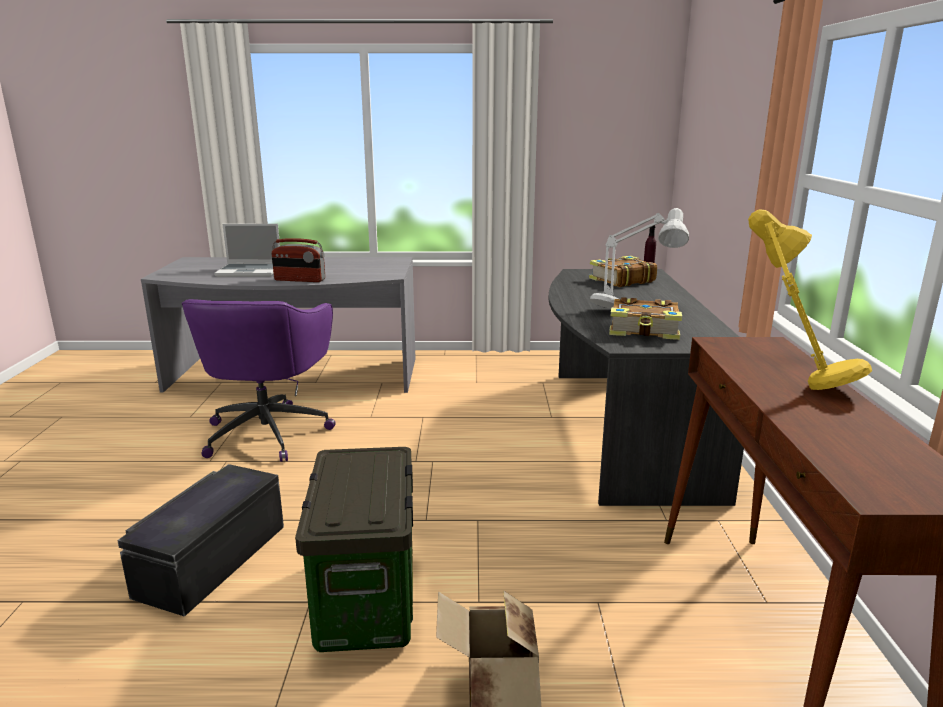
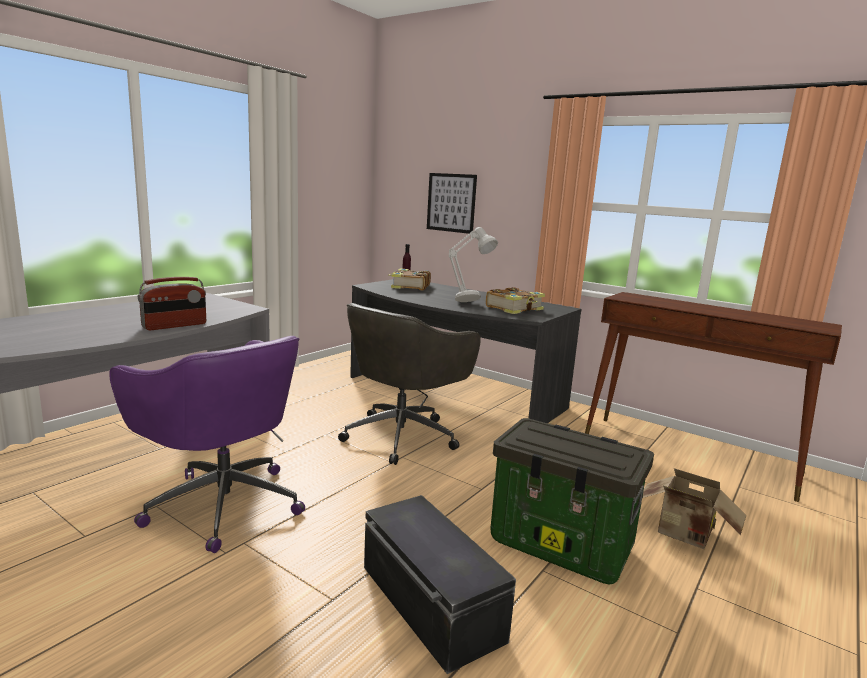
camera: 55 degrees left, 5 degrees down
(250, 271) = (78, 329): laptop -> none
(475, 445) = (403, 436): none -> grey office chair
(716, 169) = (451, 203): none -> picture
(790, 373) = (677, 303): yellow table lamp -> none

